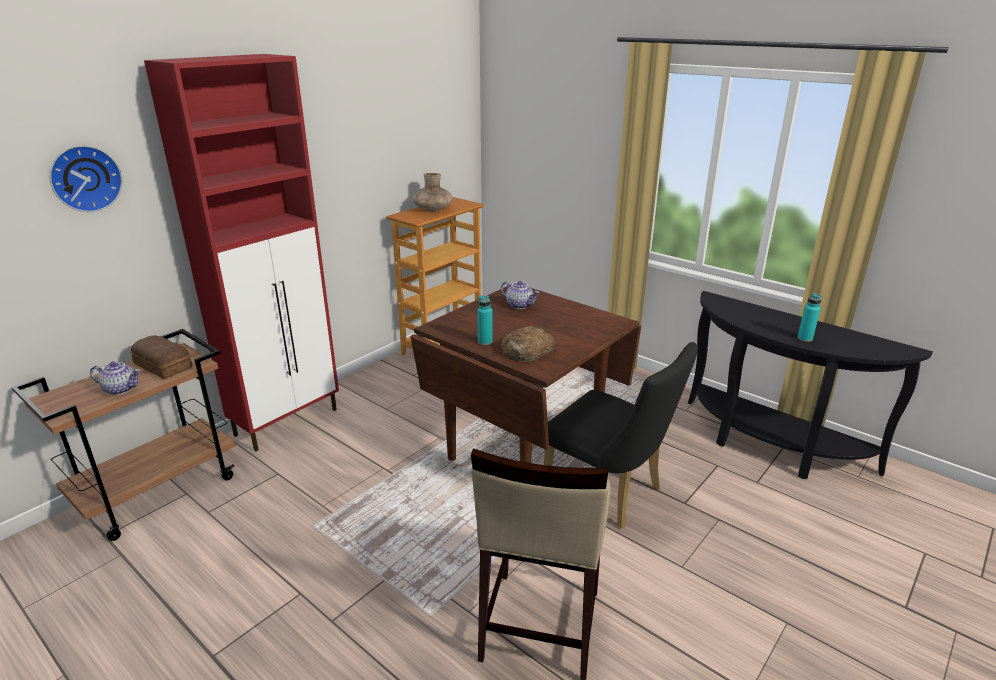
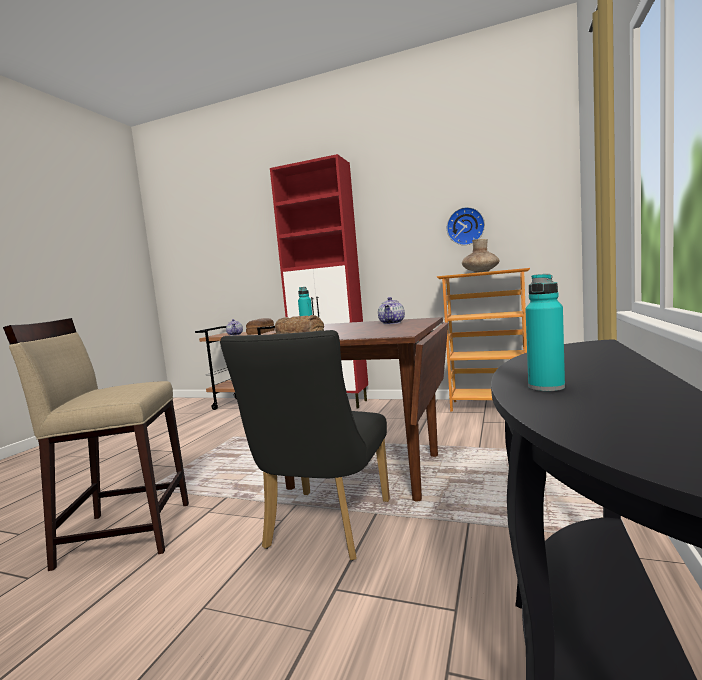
camera: 70 degrees right, 20 degrees down
(84, 178) = (259, 234): wall clock -> wall clock (465, 226)

